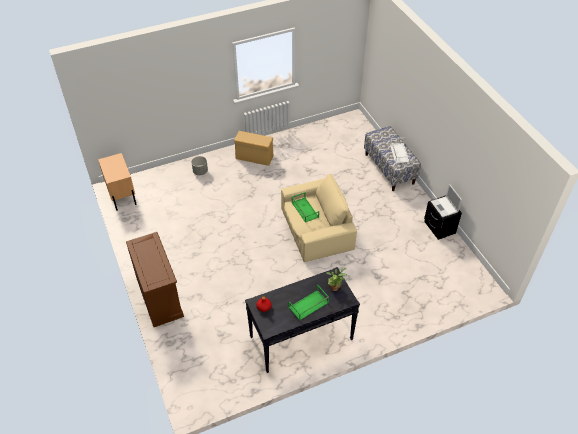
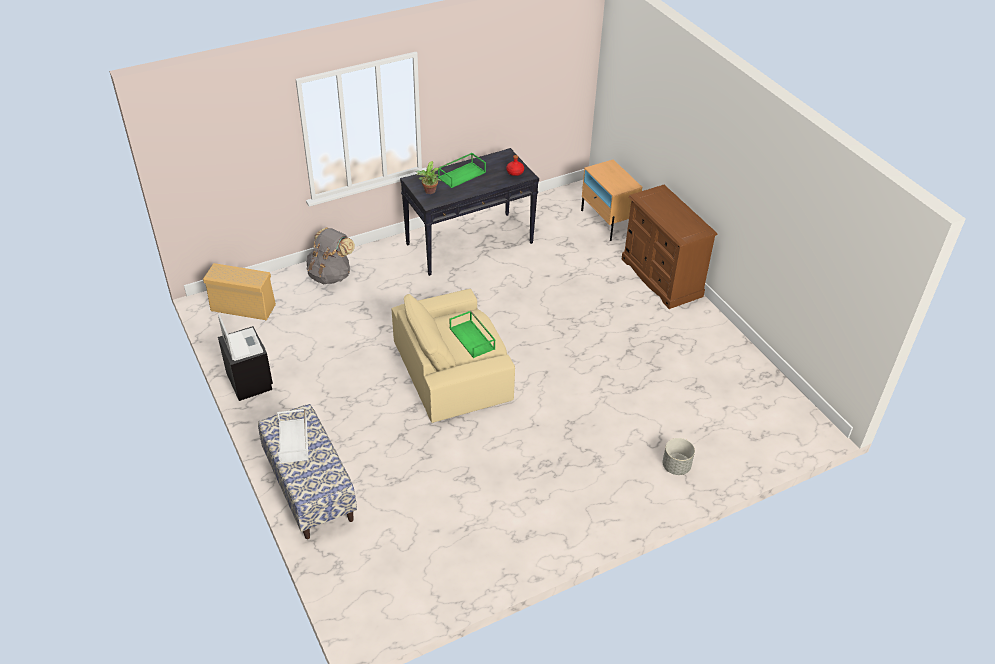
camera: 175 degrees right, 5 degrees down
(121, 194) = (796, 416): beige nightstand -> beige nightstand (607, 221)
(255, 157) = (578, 502): beige storage box -> beige storage box (242, 307)
(407, 309) = (331, 275): none -> grey backpack

